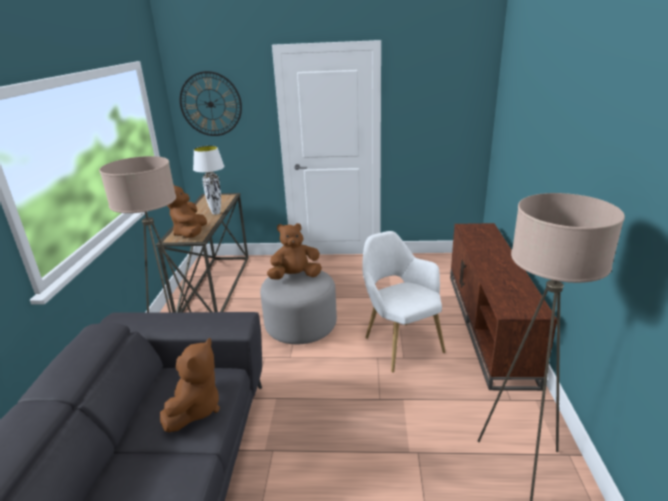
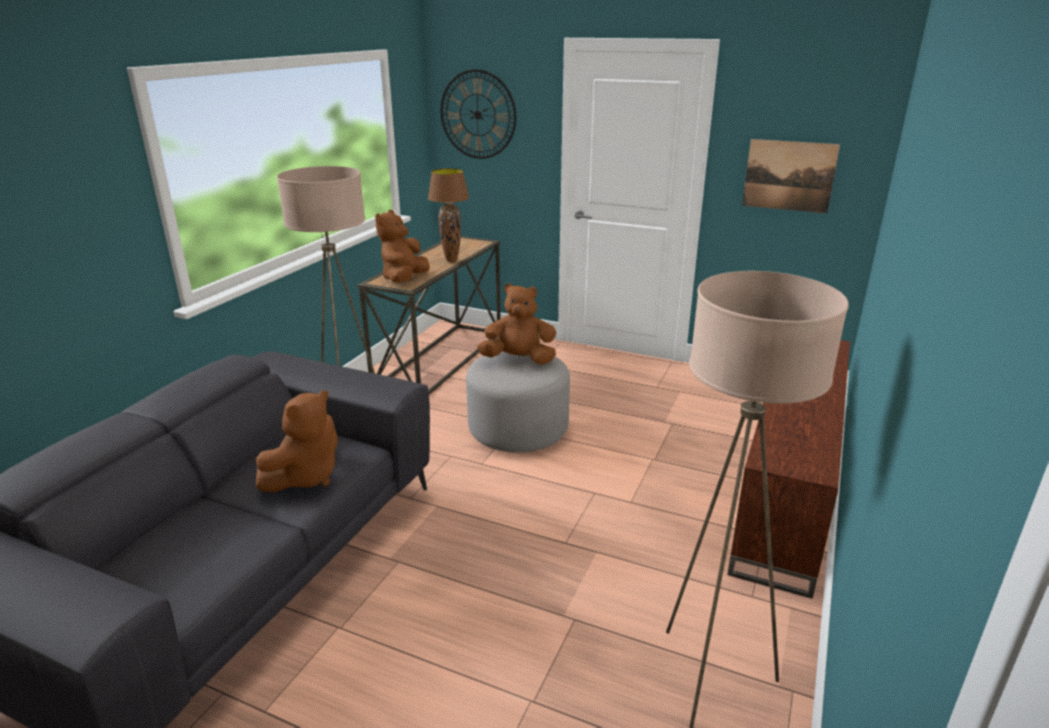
camera: 20 degrees right, 0 degrees up
(216, 213) = (452, 260): white table lamp -> brown table lamp
(399, 343) = (636, 482): white armchair -> none
(434, 125) = (789, 176): none -> picture

